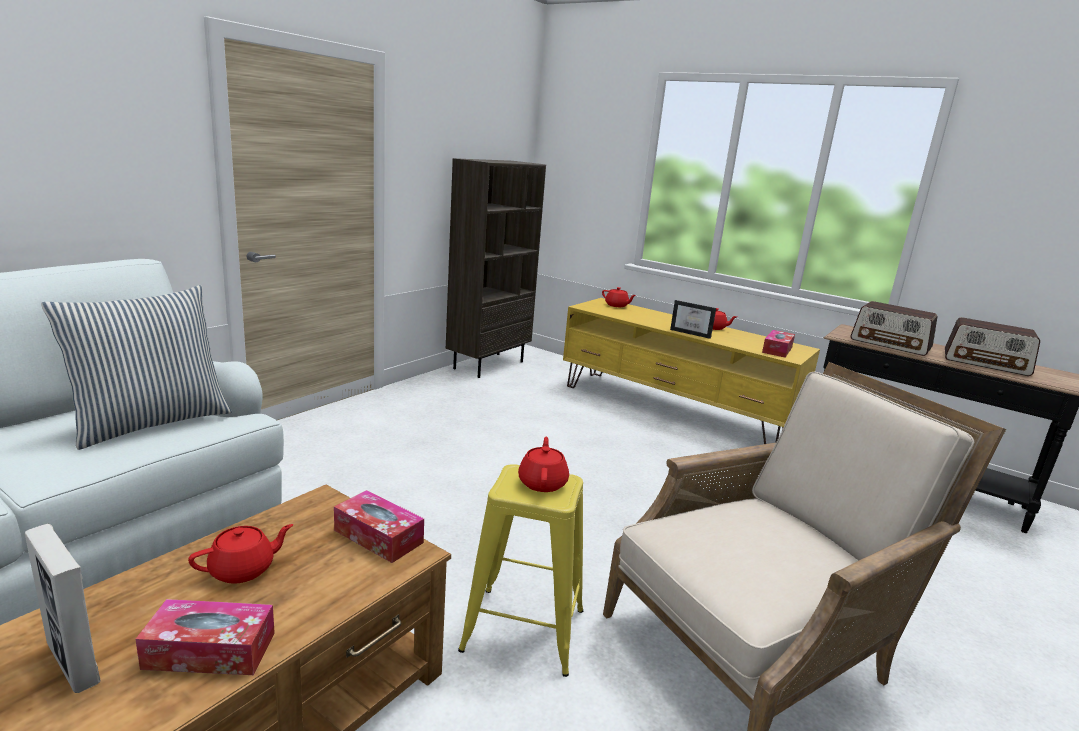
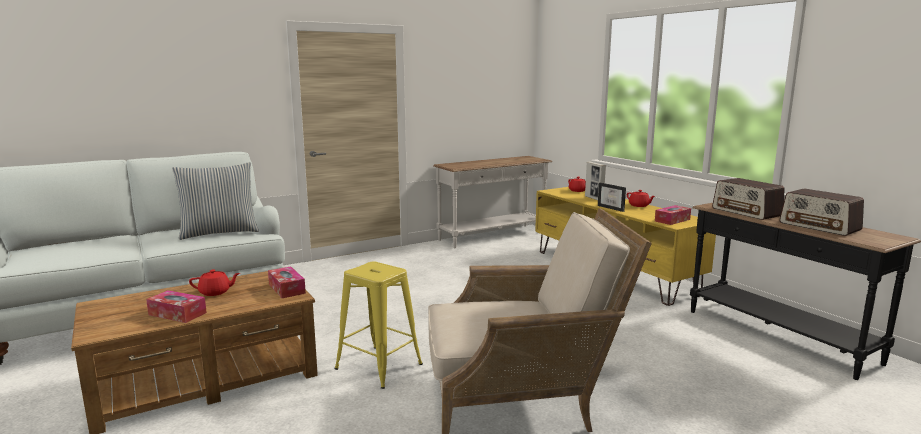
camera: 25 degrees right, 5 degrees down
(73, 663) = (128, 310): picture frame -> picture frame (594, 198)
(488, 365) = (493, 236): brown bookcase -> white console table
(543, 482) = (379, 269): red teapot -> none

